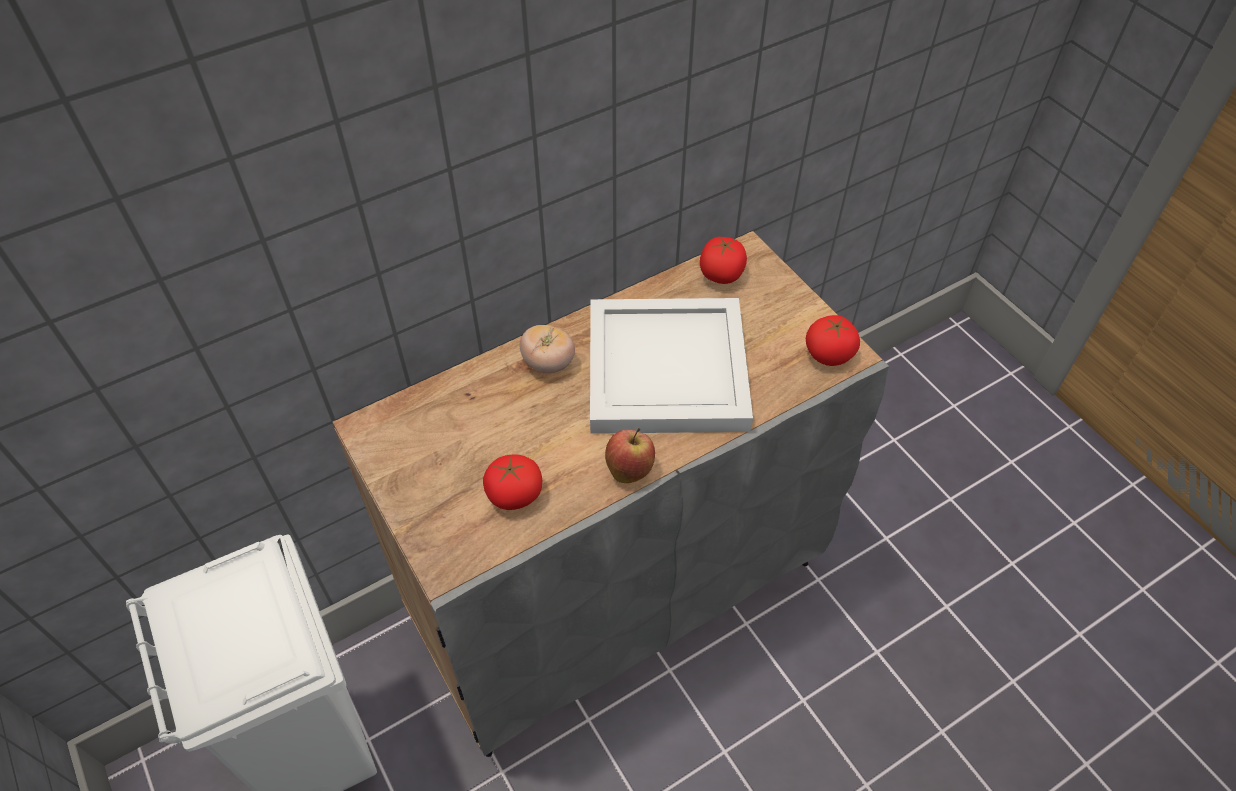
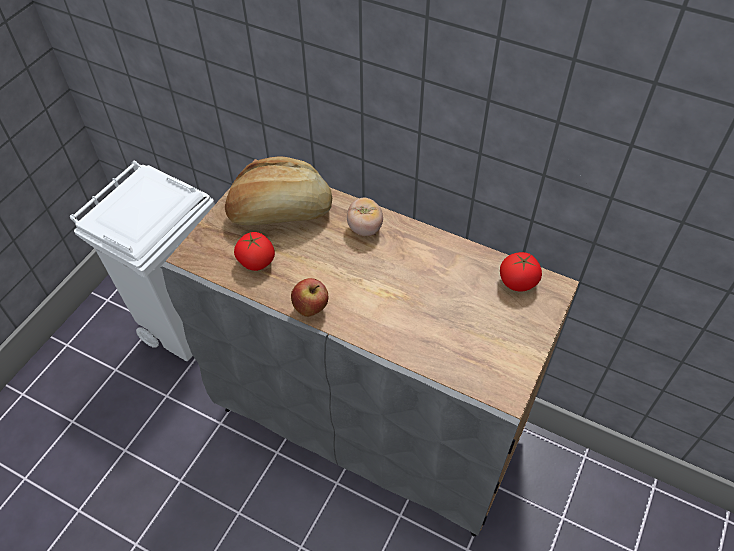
camera: 60 degrees right, 0 degrees up
(452, 434) = (280, 212): none -> bread
(669, 372) = (405, 293): white tray -> none
(828, 354) = (495, 380): tomato -> none

